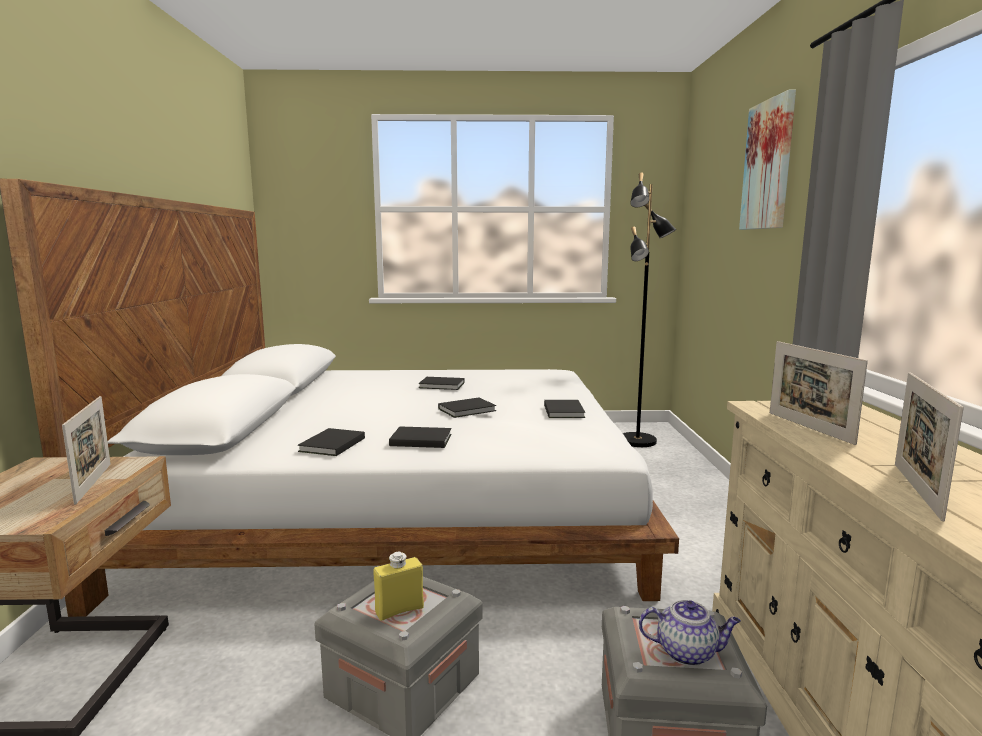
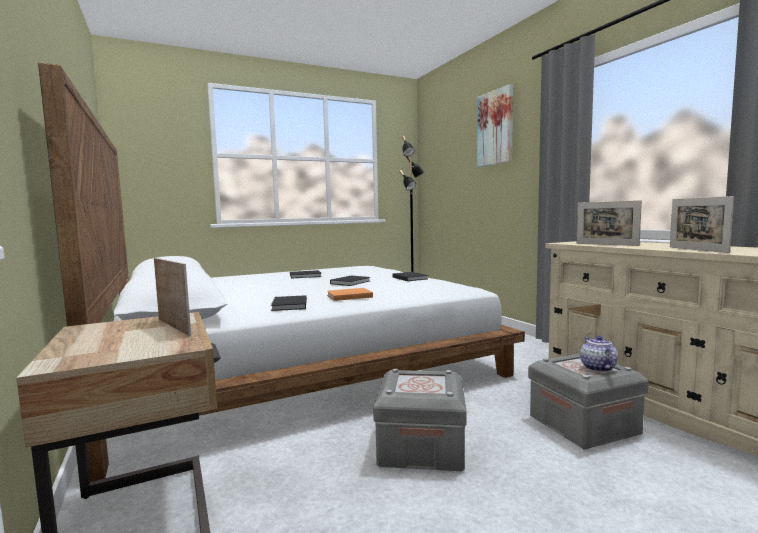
camera: 25 degrees left, 5 degrees down
(399, 610) = (427, 386): yellow bottle -> none
(419, 439) = (348, 296): black book -> orange book
(687, 652) = (597, 367): teapot -> teapot turned 75 degrees counterclockwise

